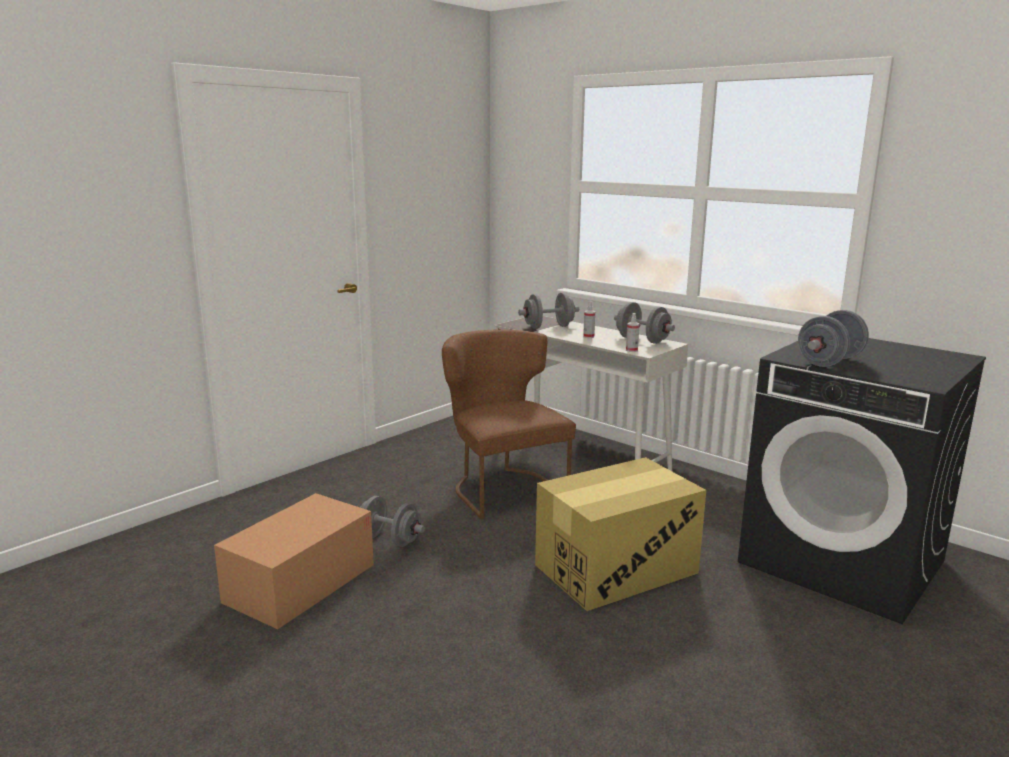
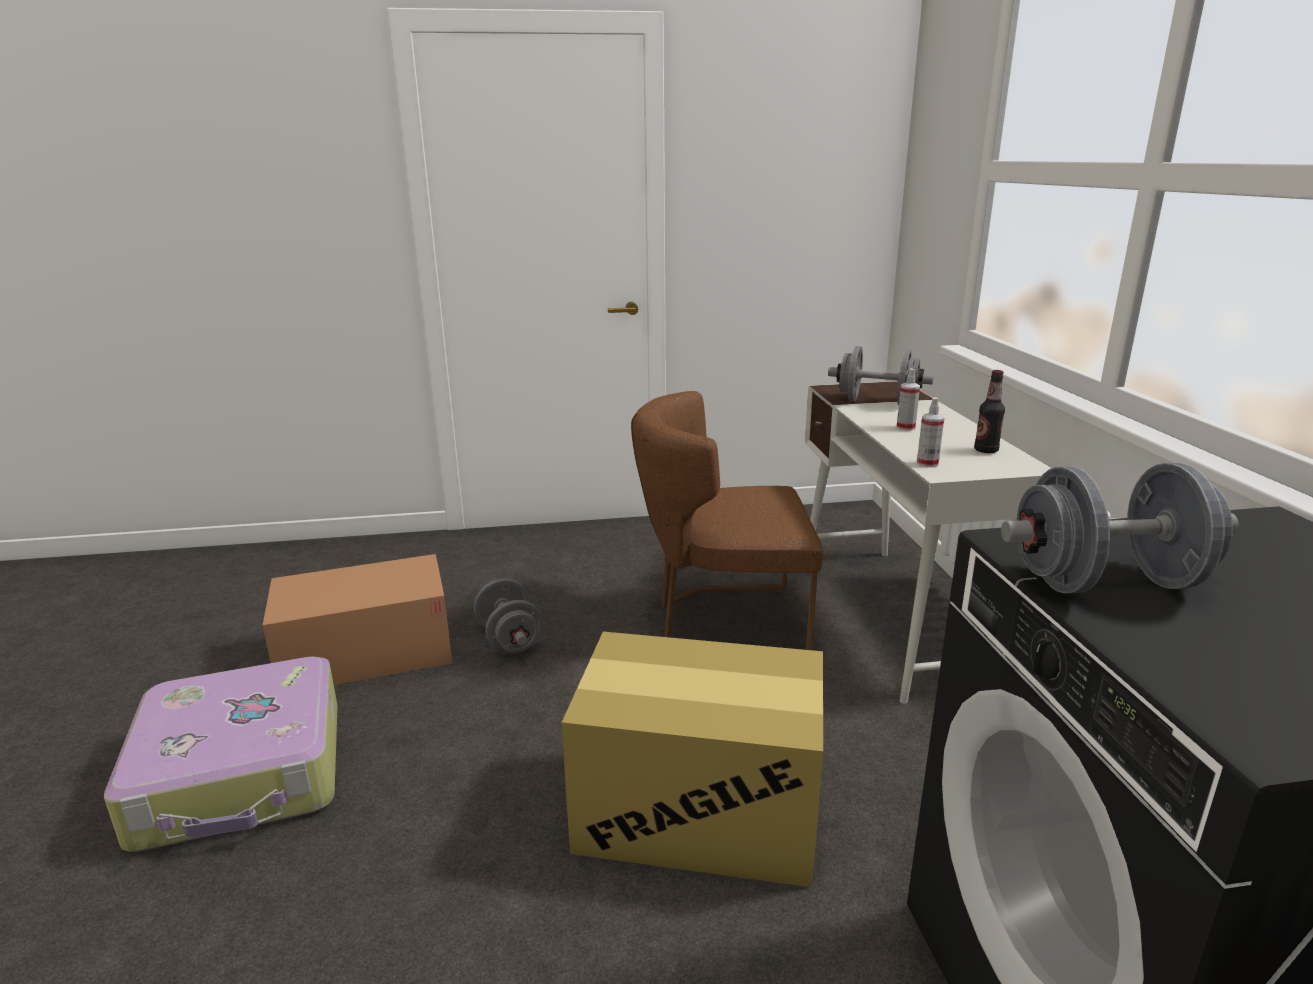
camera: 40 degrees right, 5 degrees up
(337, 672) = (243, 774): none -> suitcase
(503, 488) = (722, 623): brown chair -> brown chair turned 105 degrees counterclockwise
(642, 340) = (986, 450): grey dumbbell -> bottle

